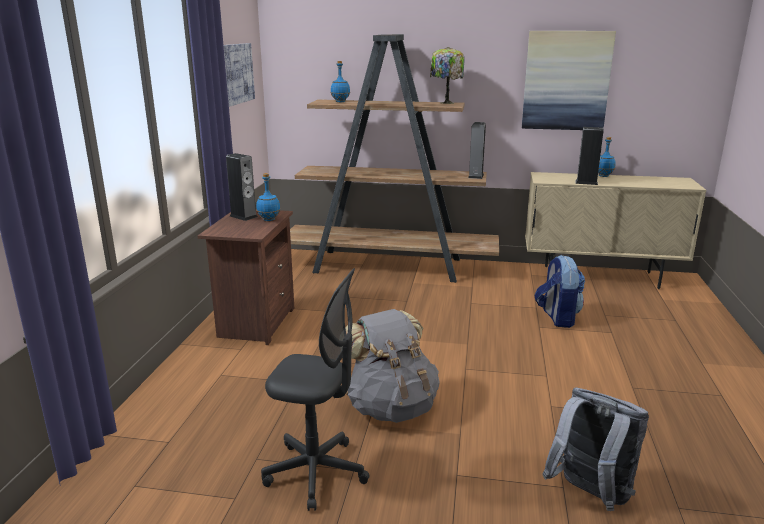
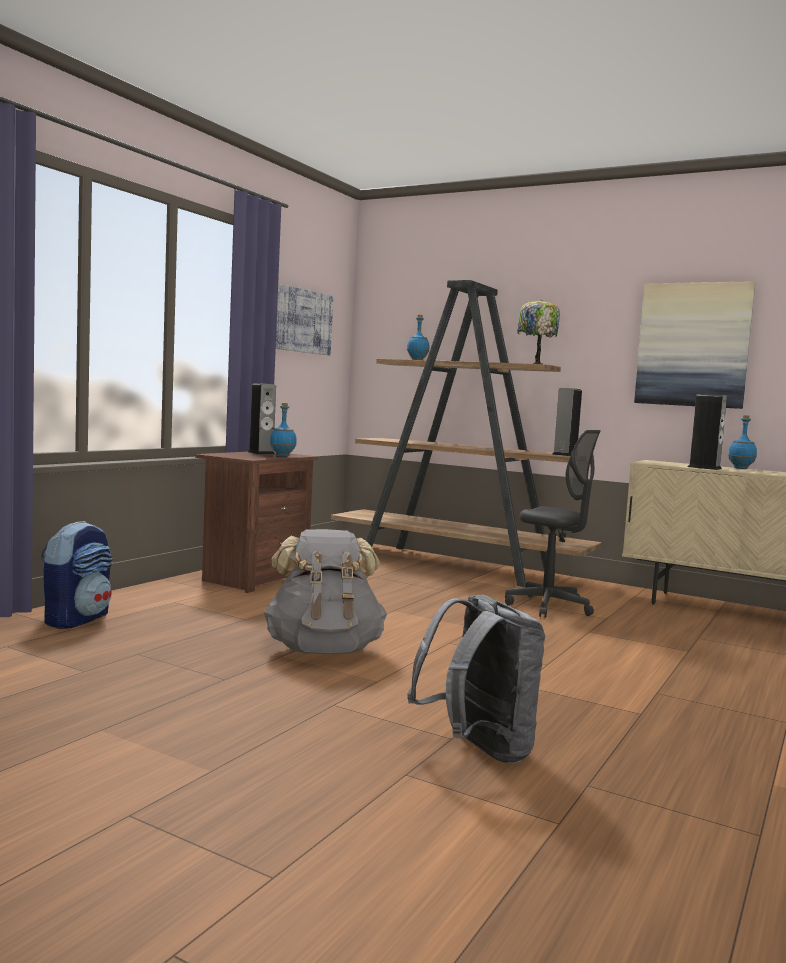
camera: 20 degrees right, 15 degrees down
(316, 472) = (184, 673): grey office chair -> grey office chair (549, 607)
(557, 317) = (625, 629): backpack -> backpack (77, 619)

